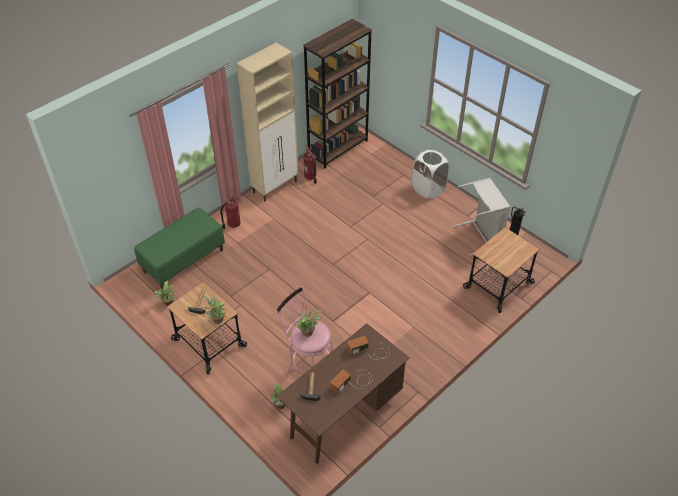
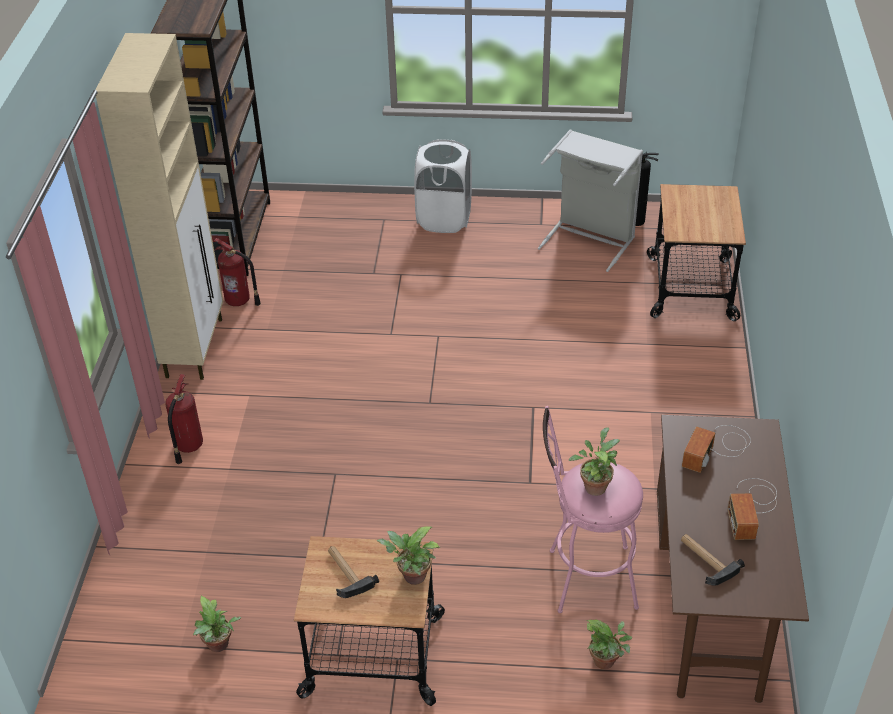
camera: 40 degrees left, 5 degrees down
(183, 260) = (164, 558): green bench -> none

